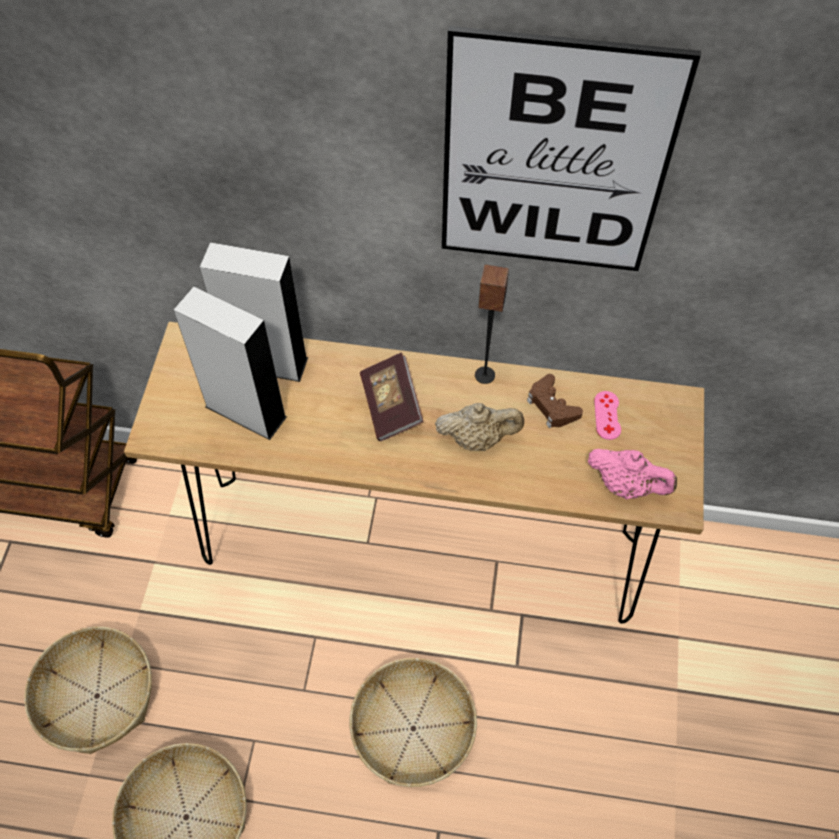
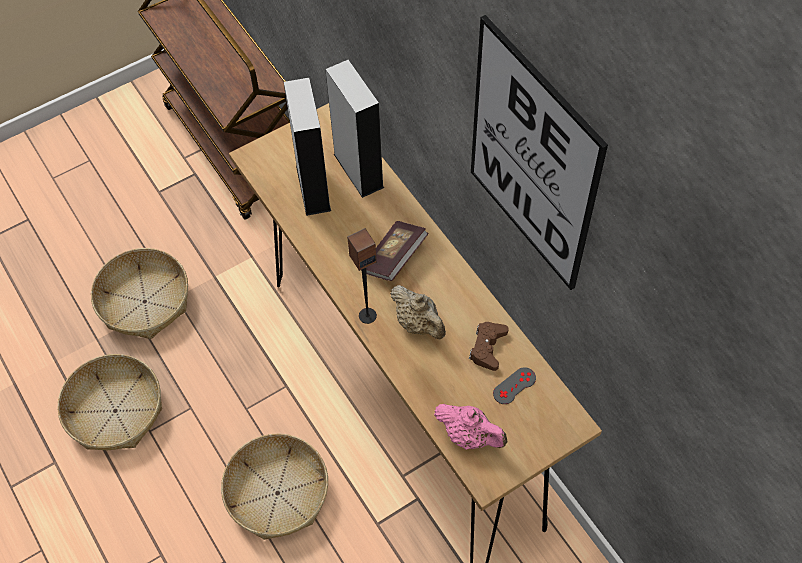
camera: 50 degrees right, 0 degrees up
(484, 375) = (471, 291): speaker -> speaker (367, 315)
(607, 415) = (514, 386): pink game controller -> grey game controller
(626, 485) = (470, 436): pink teapot -> pink teapot turned 45 degrees counterclockwise

